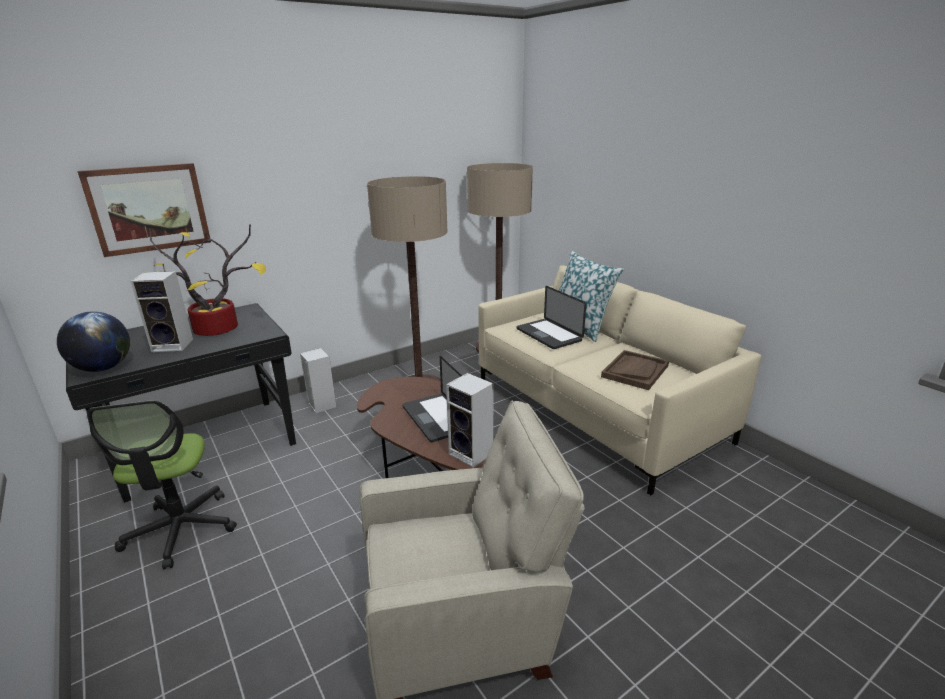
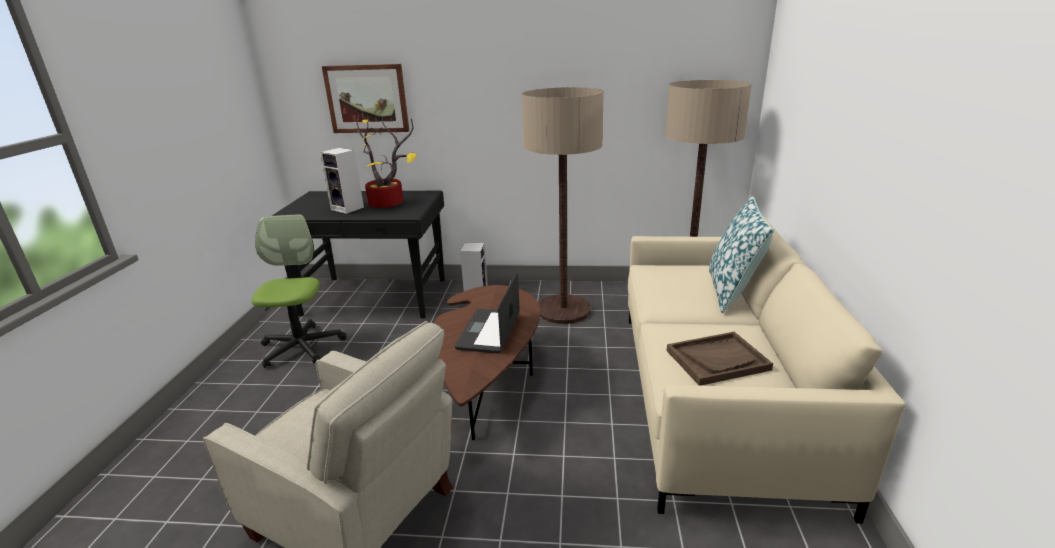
camera: 40 degrees right, 0 degrees up
(103, 368) = (294, 213): globe -> none
(181, 529) = (301, 347): office chair -> office chair turned 150 degrees clockwise
(472, 454) = (471, 373): speaker -> none
(548, 335) = (680, 289): laptop -> none

